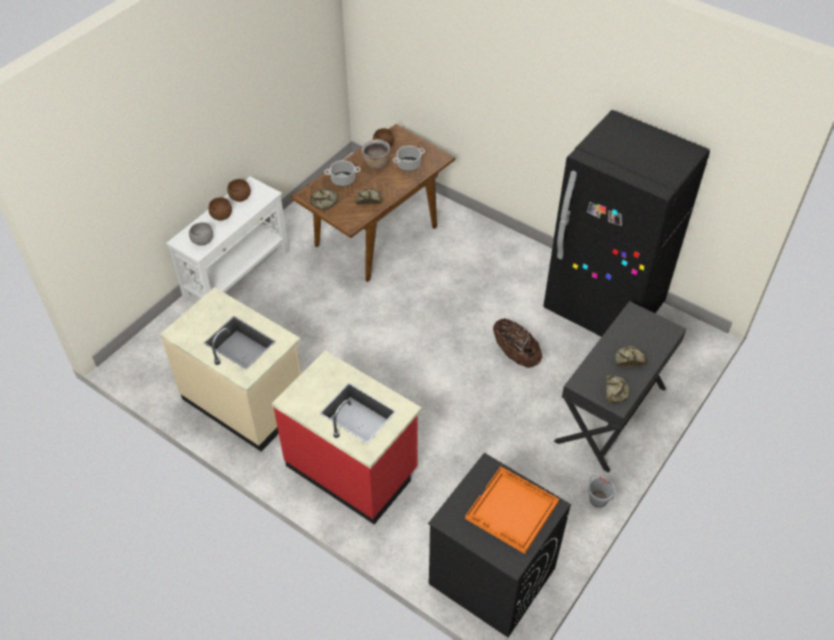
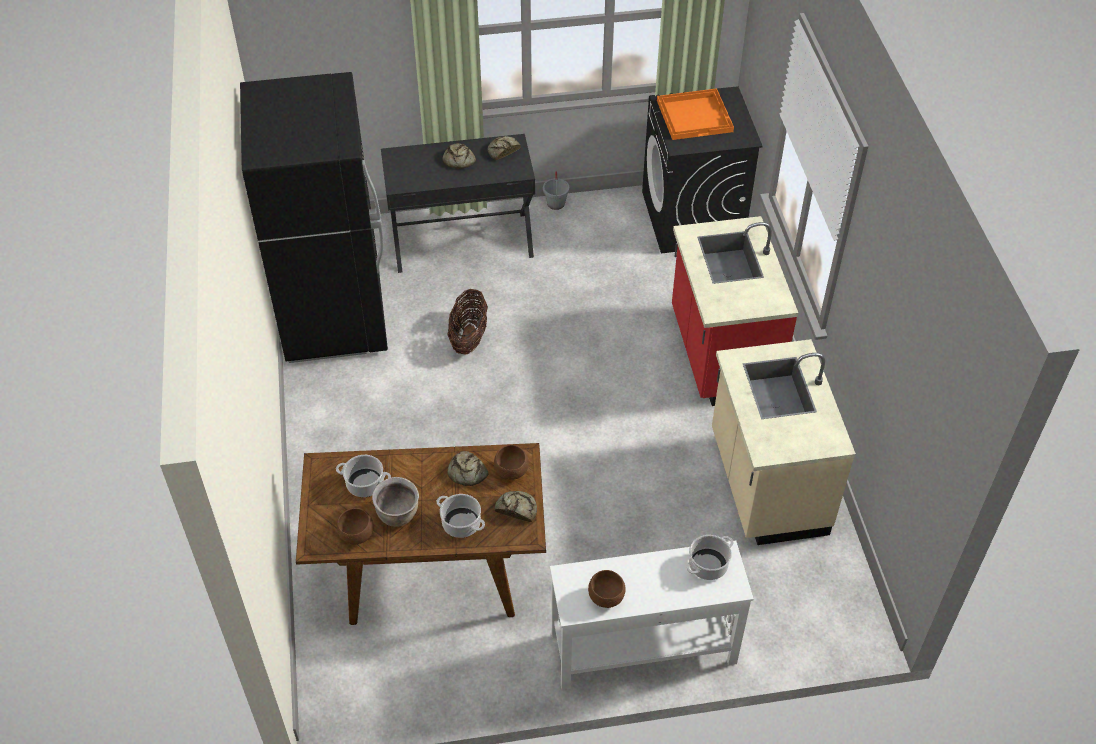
camera: 135 degrees left, 0 degrees up
(202, 241) = (708, 566): grey bowl -> cooking pot
(221, 216) = (655, 586): brown bowl -> brown bowl (512, 472)

